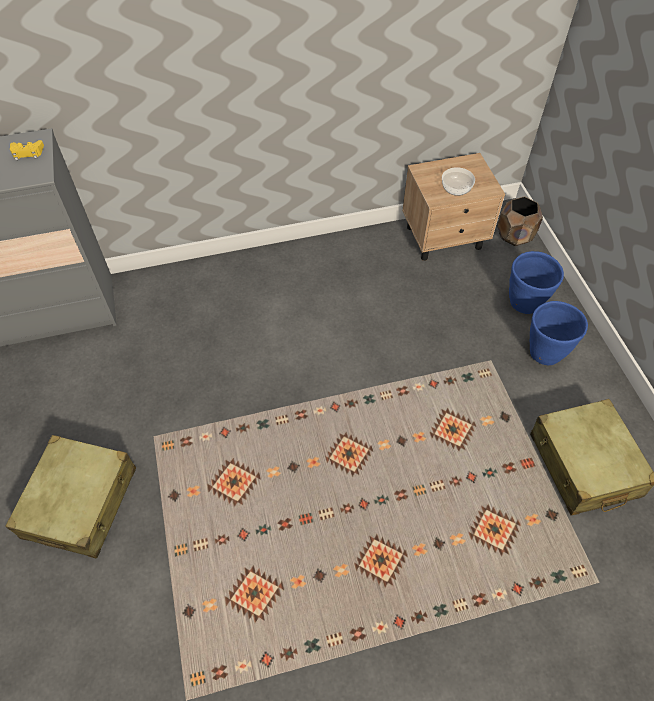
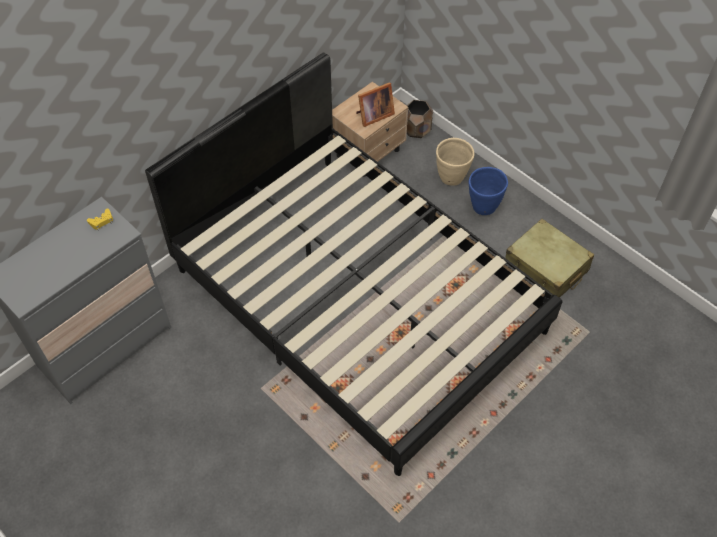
camera: 30 degrees left, 0 degrees up
(81, 502) = (243, 454): beige suitcase -> none
(327, 390) = (358, 299): none -> black bed
(456, 188) = (373, 116): bowl -> picture frame
(524, 304) = (452, 178): blue planter -> beige planter

